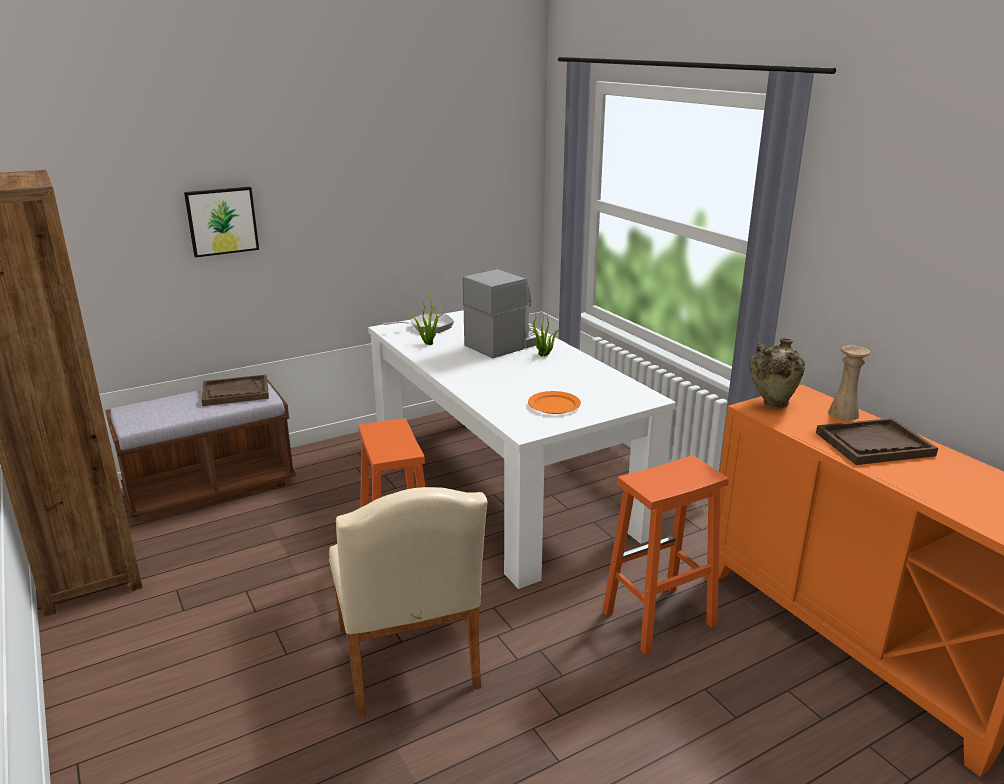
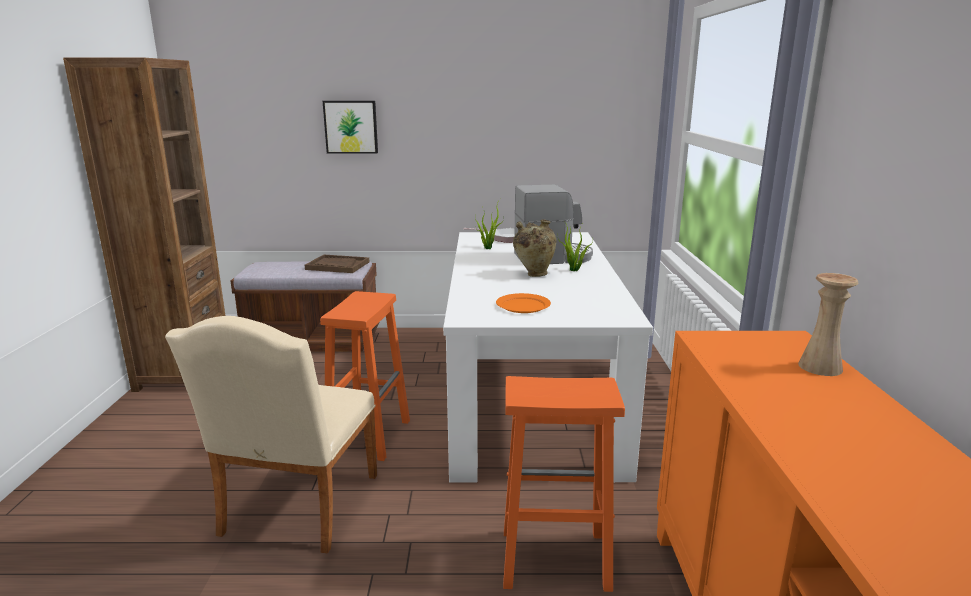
camera: 30 degrees right, 5 degrees down
(771, 404) = (732, 339): beige vase -> beige vase (534, 274)
(874, 444) = (819, 406): brown tray -> none

